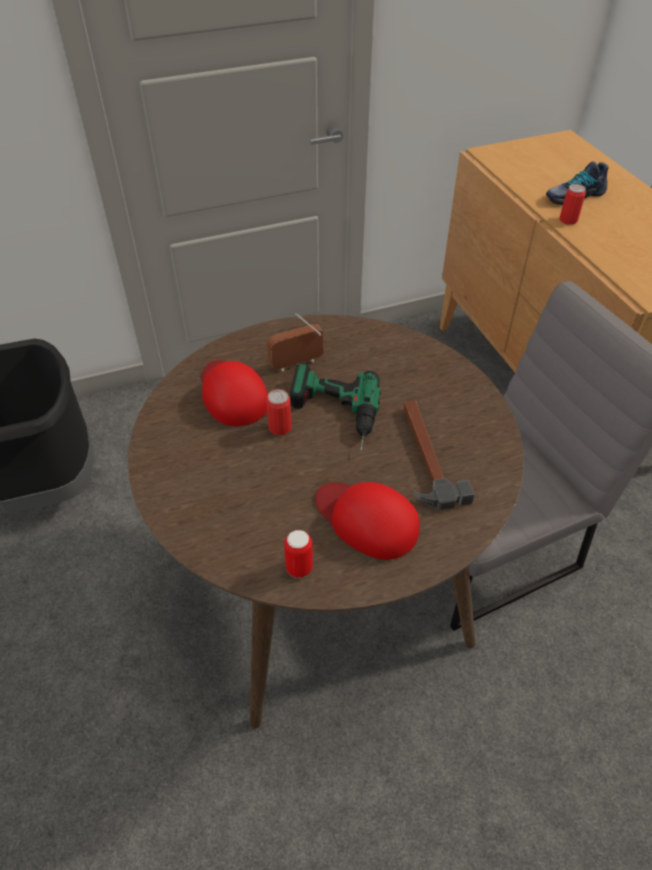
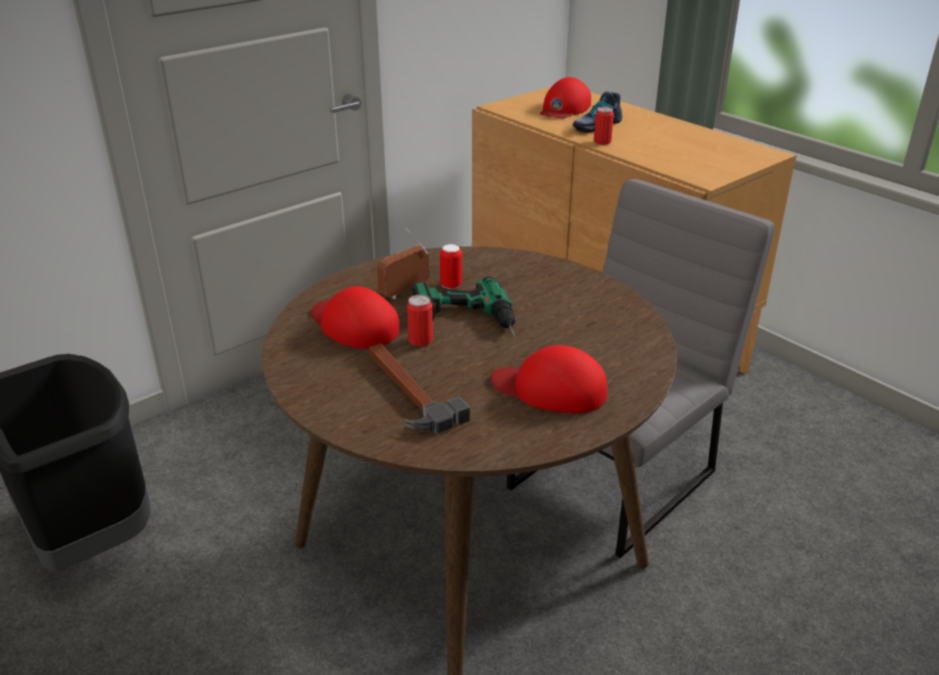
camera: 20 degrees left, 15 degrees down
(299, 568) = (509, 437): can -> can (451, 285)
(426, 456) = (575, 333): hammer -> hammer (407, 391)
(553, 166) = (564, 108): none -> red cap

